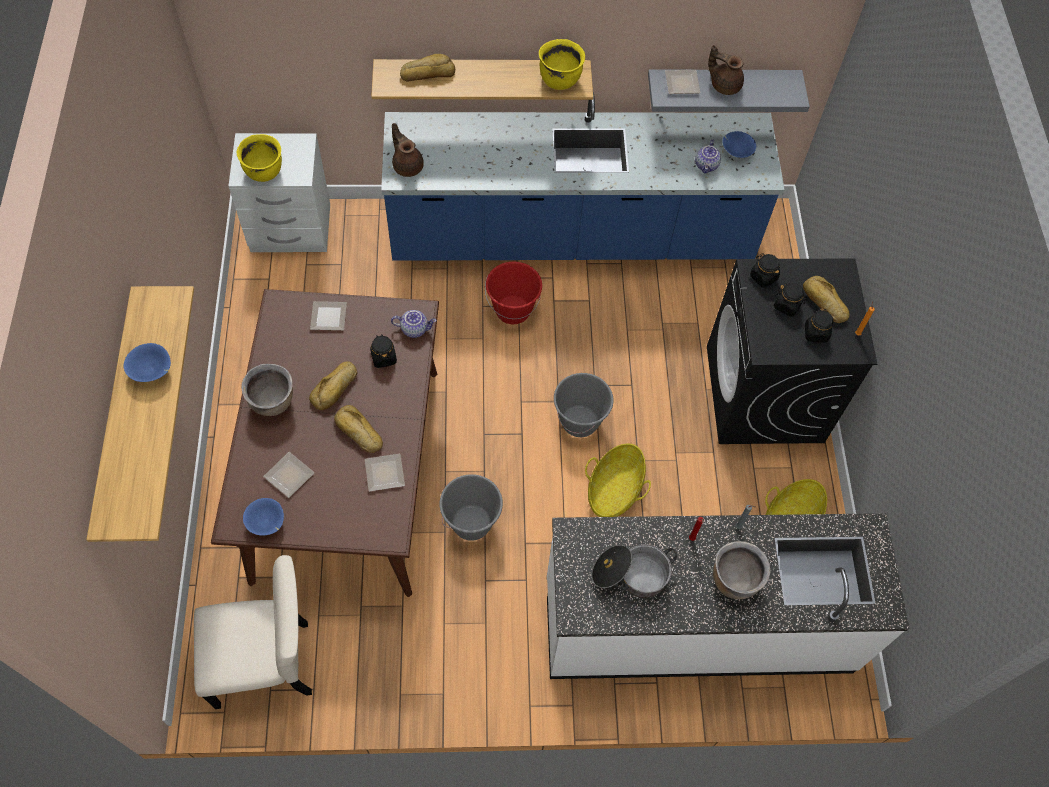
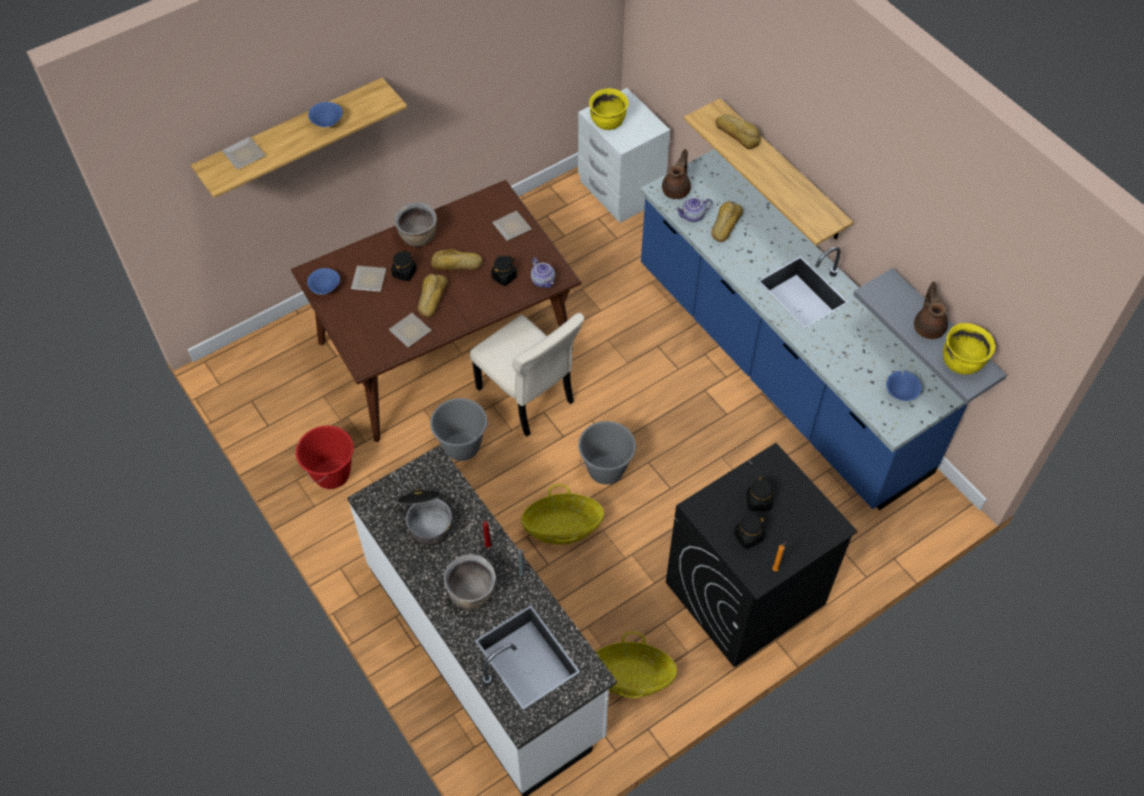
camera: 60 degrees right, 5 degrees down
(268, 664) = (269, 388): beige chair -> beige chair (527, 398)
(513, 310) = (671, 368): red bucket -> red bucket (332, 474)
(559, 80) = (812, 213): yellow cooking pot -> yellow cooking pot (961, 362)
(683, 83) = (901, 297): plate -> plate (245, 155)
(707, 165) = (864, 378): teapot -> teapot (693, 216)
(763, 277) = (773, 470): black jar -> black jar (404, 273)
(823, 303) = (786, 528): bread -> bread (725, 224)

